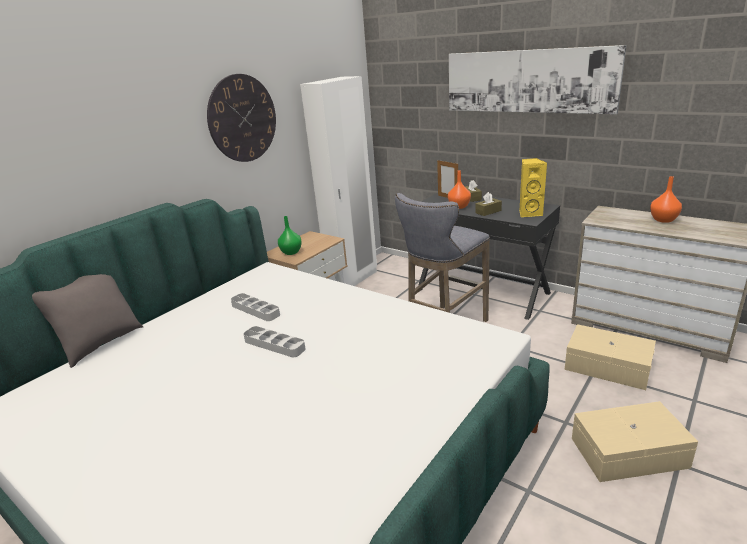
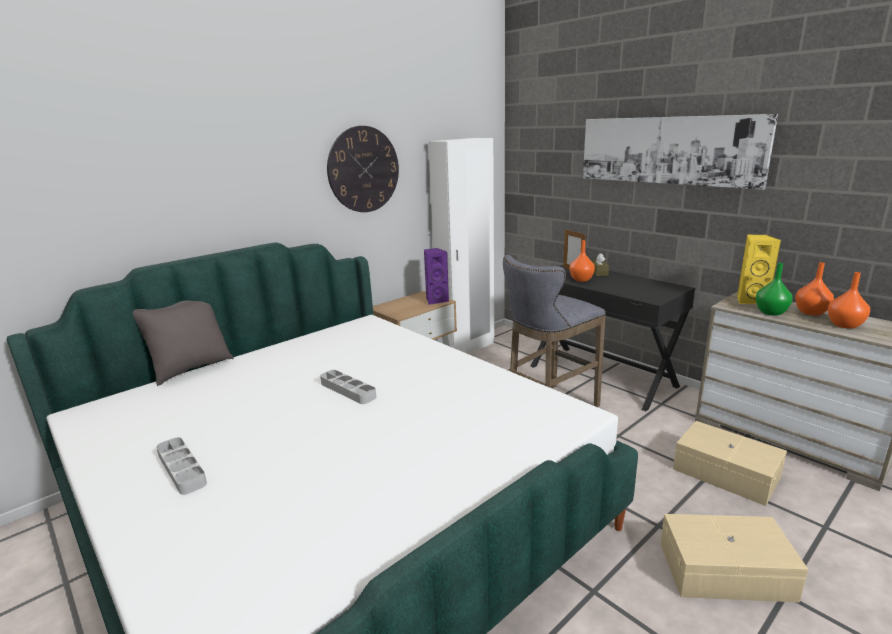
camera: 10 degrees right, 5 degrees down
(255, 310) = (342, 356): grey tray -> grey tray (181, 469)
(291, 252) = (398, 308): green vase -> green vase (771, 312)
(325, 240) = (436, 300): none -> purple speaker
(488, 212) = (611, 287): brown tissue box -> none
(529, 213) = (656, 292): yellow speaker -> yellow speaker (750, 300)
(693, 229) = (844, 325): none -> orange vase

